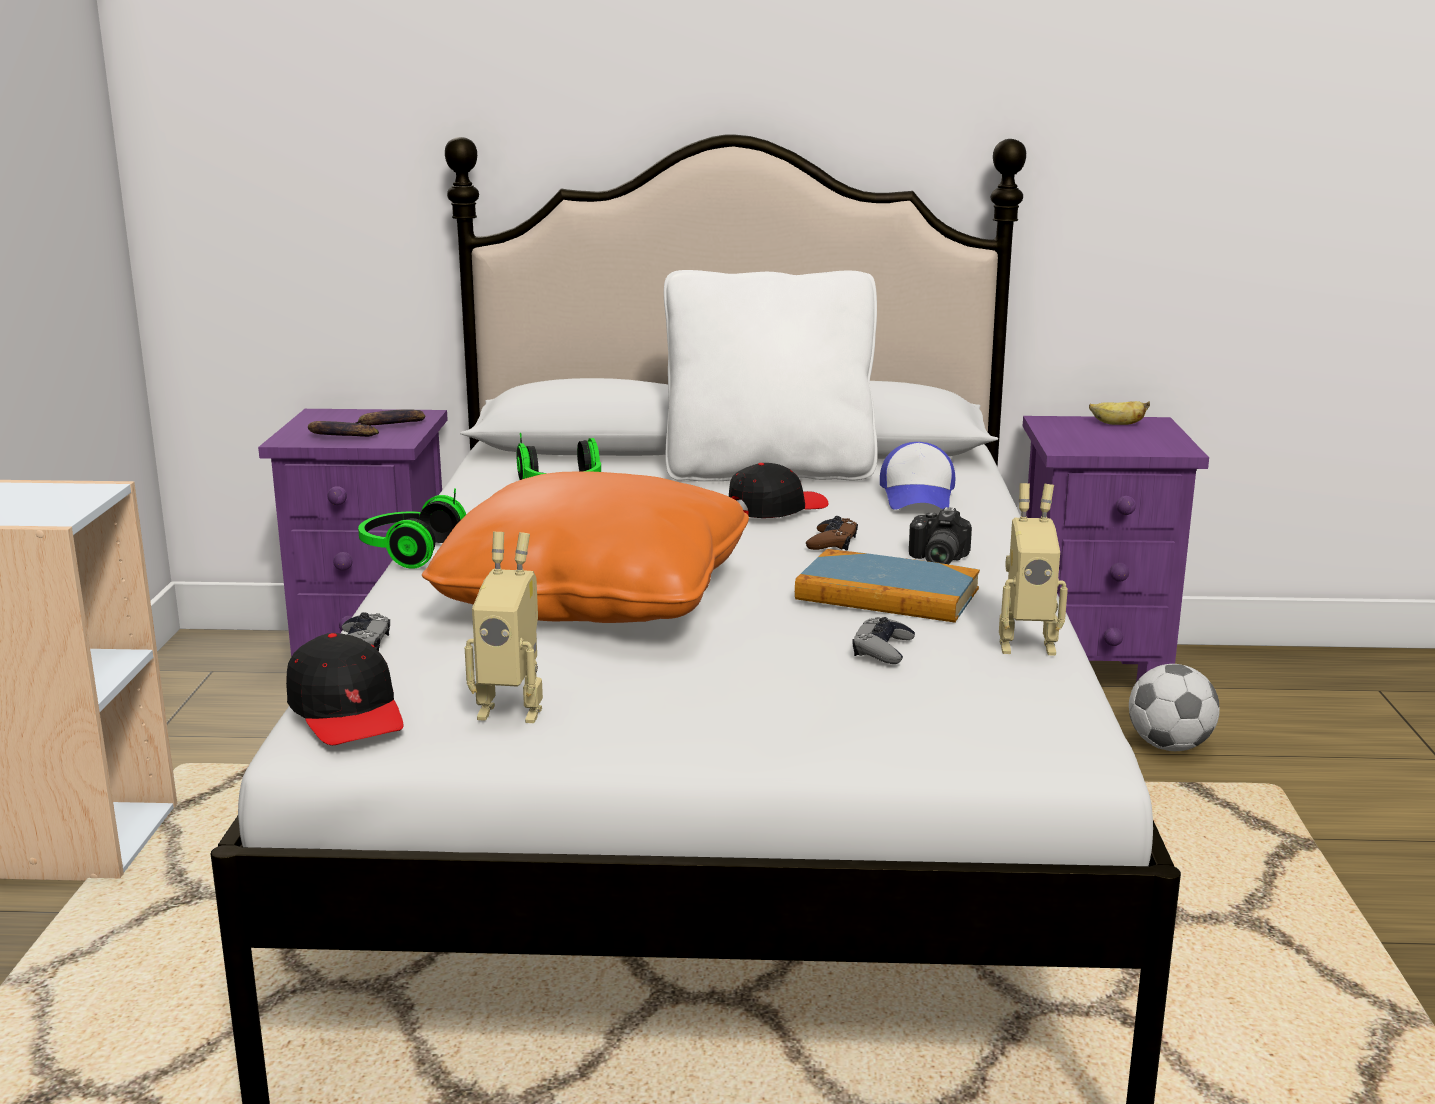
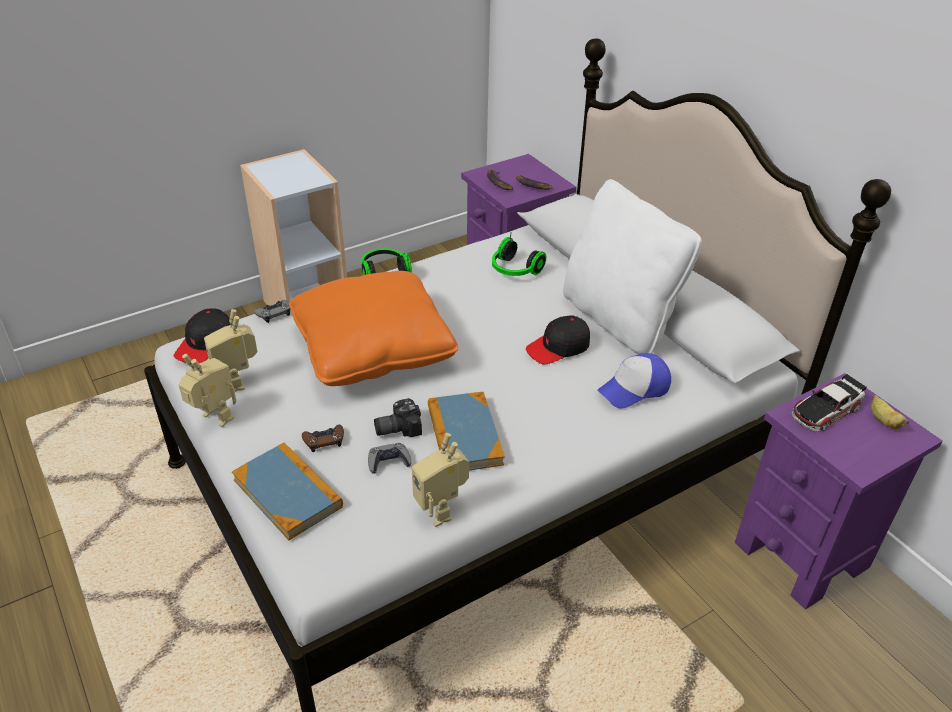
camera: 55 degrees right, 20 degrees up
(588, 751) = (214, 420): none -> toy robot
(776, 508) = (558, 347): black cap -> black cap turned 135 degrees clockwise
(832, 542) = (524, 387): brown game controller -> brown game controller (324, 440)
(868, 730) = (288, 493): none -> book
(935, 560) = (536, 433): camera -> camera (397, 427)
(1074, 436) = (826, 410): none -> toy car
(1169, 746) = (743, 628): football -> none

